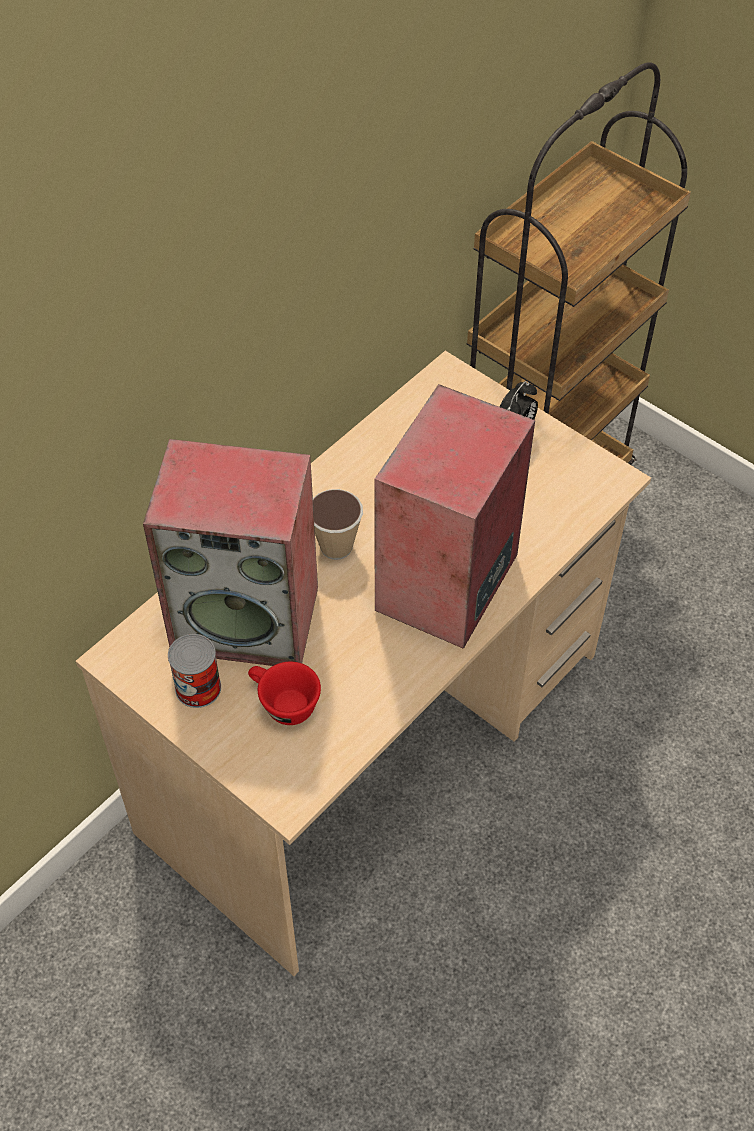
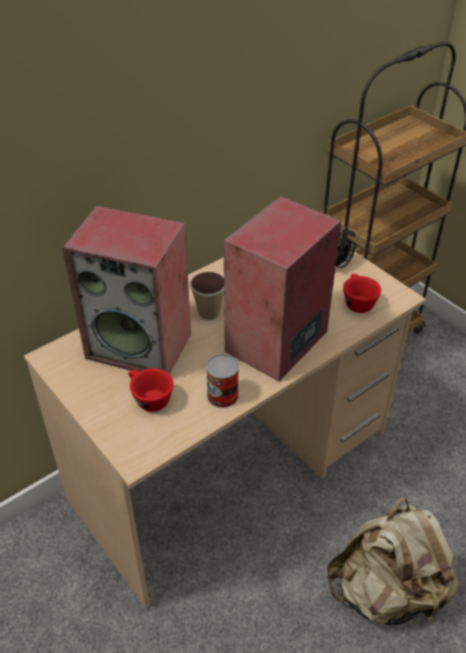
camera: 10 degrees right, 10 degrees down
(198, 688) = (96, 381): can -> can (222, 395)
(552, 497) = (357, 302): none -> red cup
(631, 894) = (386, 591): none -> beige backpack

